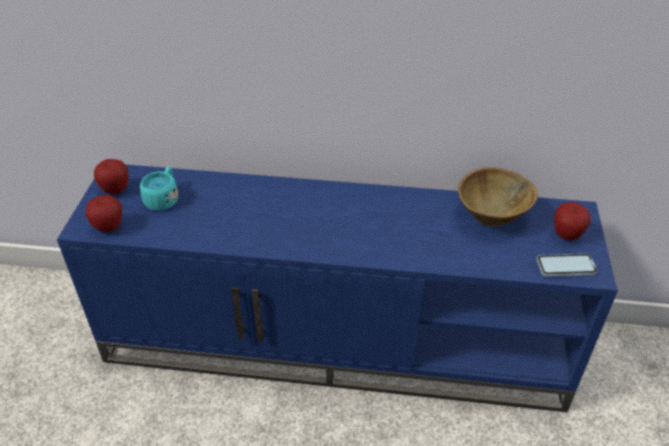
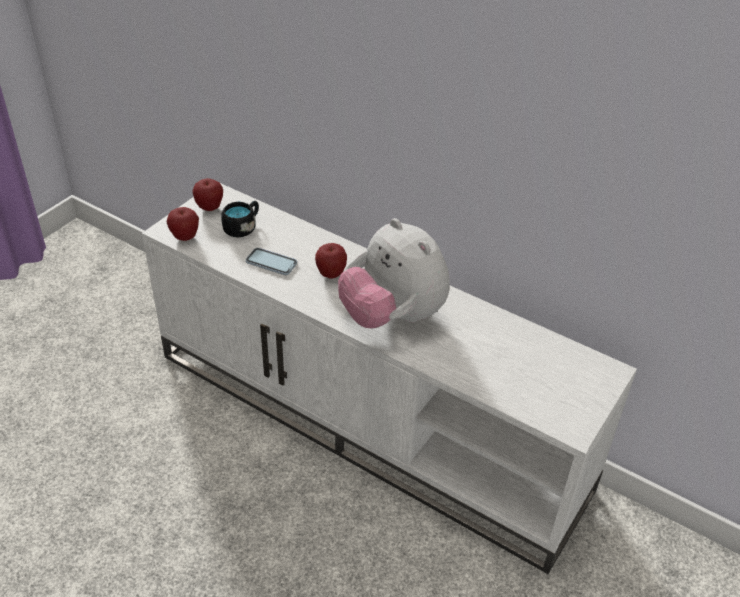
camera: 25 degrees right, 0 degrees up
(163, 198) = (243, 227): turquoise mug -> black mug
(337, 341) = (370, 419): blue tv stand -> white tv stand
(367, 232) = (392, 316): none -> plush toy
(491, 216) = (517, 344): brown bowl -> none
(566, 235) = (577, 387): apple -> apple (331, 274)
(566, 266) = (552, 414): phone -> phone (271, 263)

